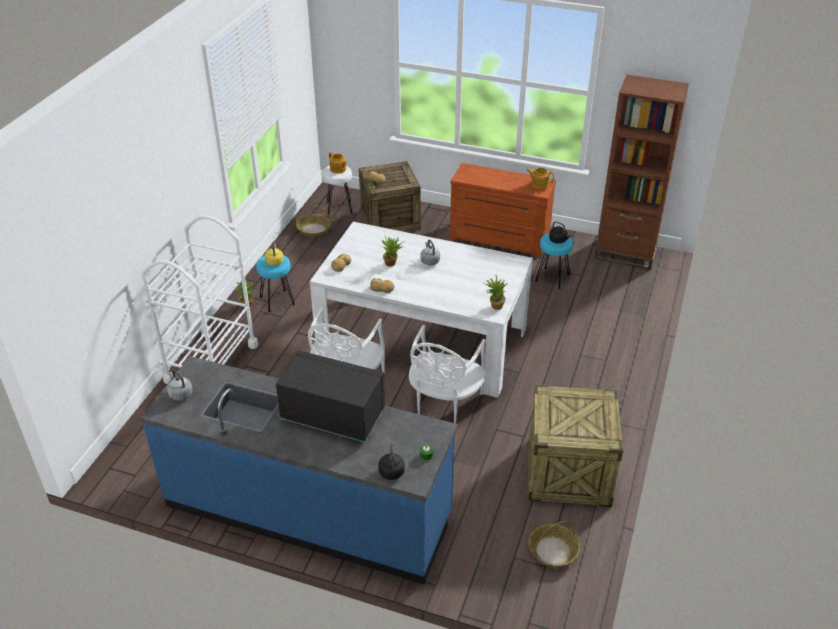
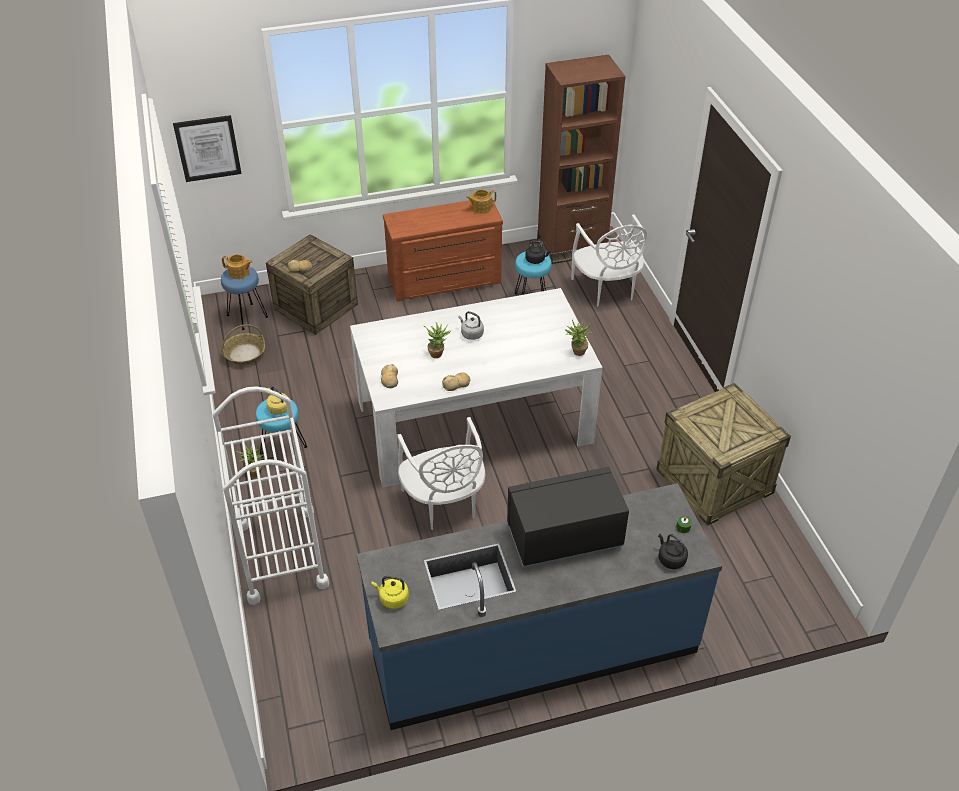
camera: 35 degrees left, 5 degrees up
(180, 393) = (392, 599): grey kettle -> yellow kettle
(339, 207) = (246, 316): white stool -> blue stool
(343, 65) = (208, 148): none -> picture
(444, 403) = (553, 474): white chair -> white chair (606, 289)
(553, 551) = (766, 558): basket -> none

